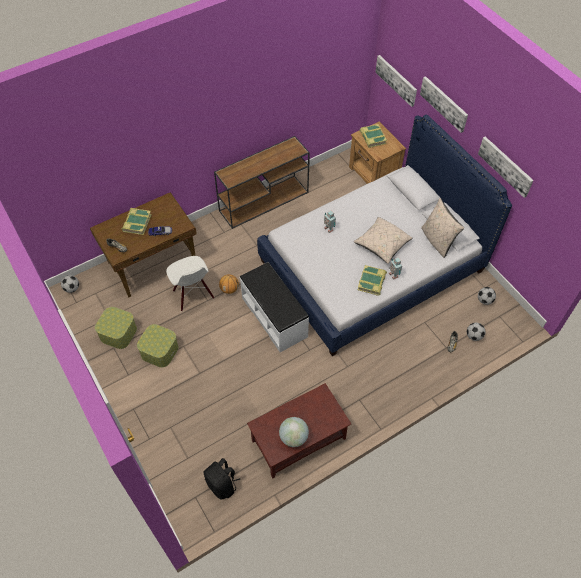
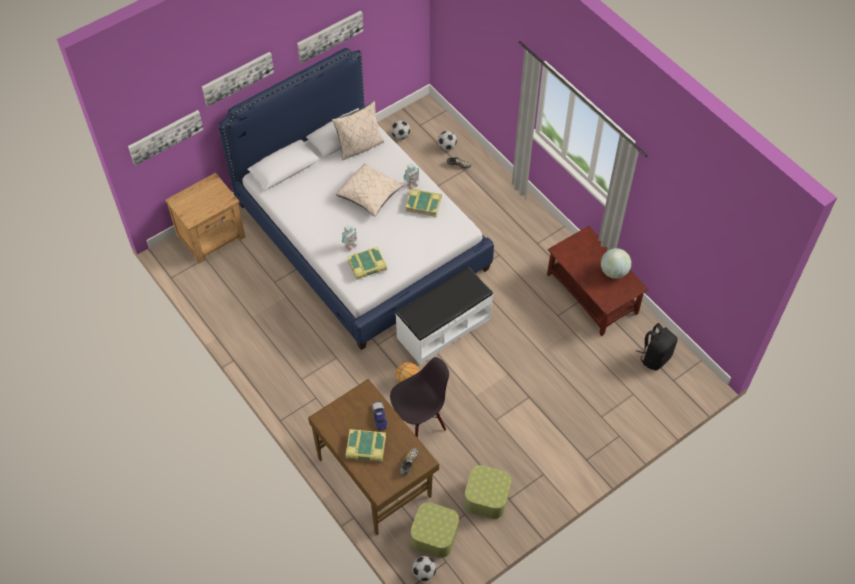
camera: 95 degrees left, 0 degrees up
(159, 351) = (506, 445): storage box -> storage box (434, 535)
(193, 294) = (420, 420): white chair -> black chair
(264, 201) = (260, 355): brown console table -> none
(372, 138) = (196, 206): book -> book (367, 266)

